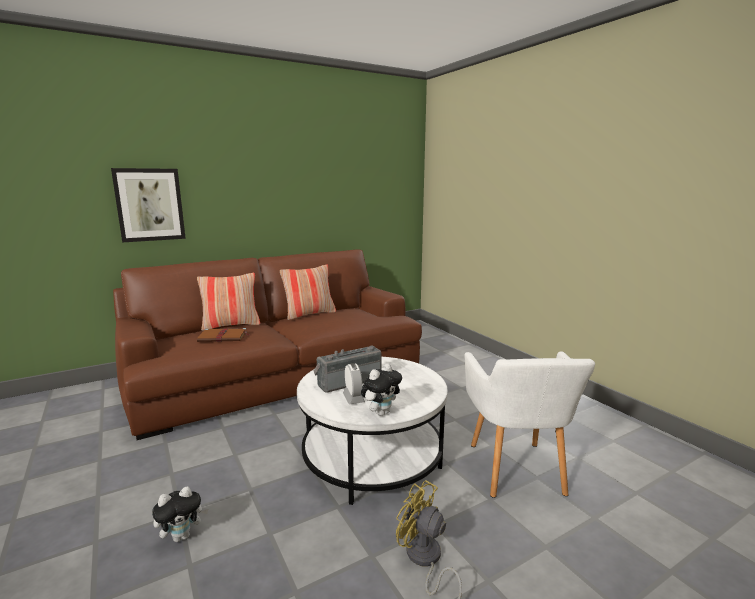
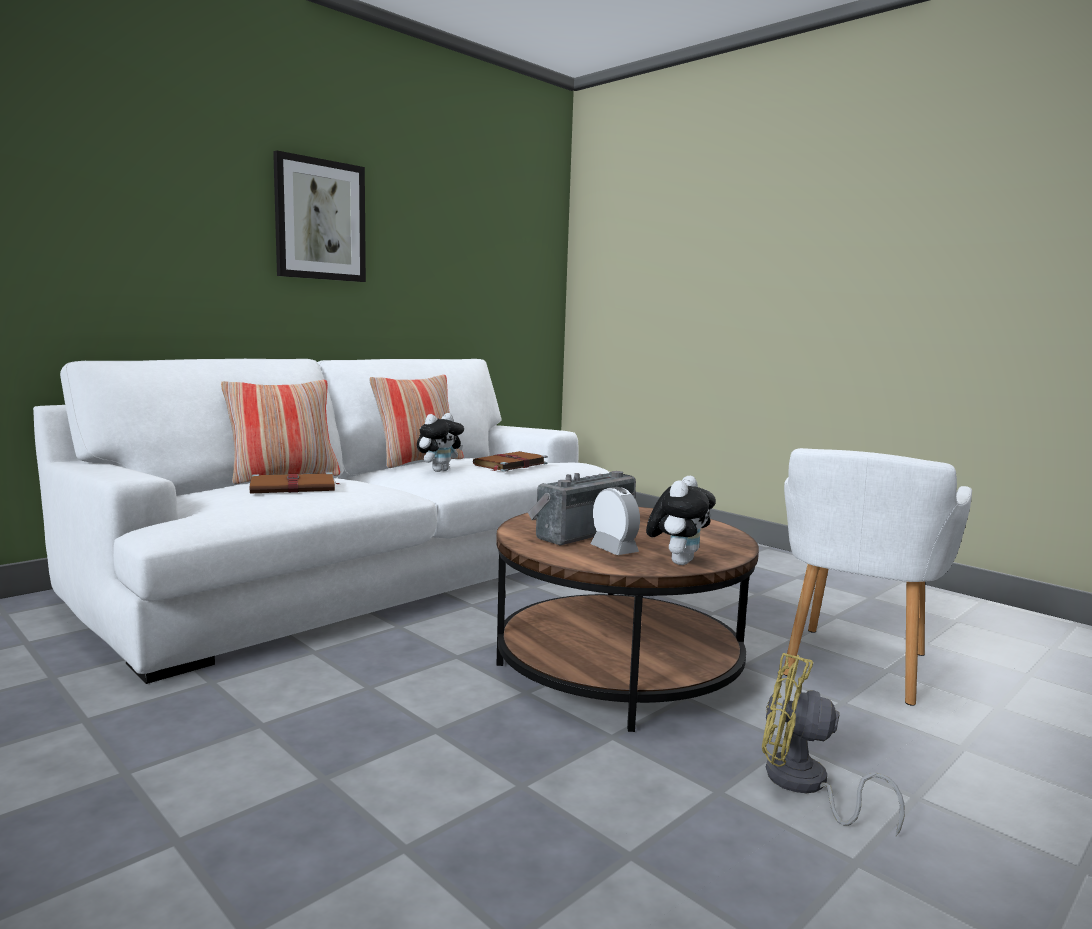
camera: 15 degrees left, 5 degrees down
(149, 205) = (113, 245): picture -> picture (320, 220)
(182, 536) = (357, 809): plush toy -> plush toy (439, 470)
(277, 373) = (361, 572): brown sofa -> white sofa
(354, 319) = (509, 464): none -> brown book
(372, 456) = (618, 668): white coffee table -> brown coffee table
(516, 472) = (853, 666): white armchair -> white armchair turned 45 degrees clockwise

